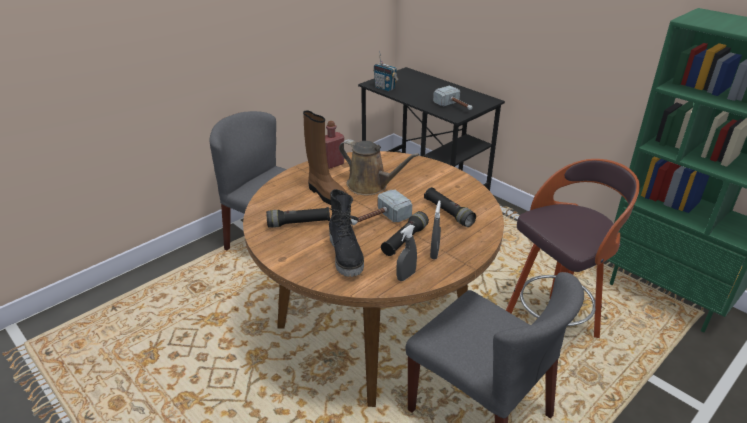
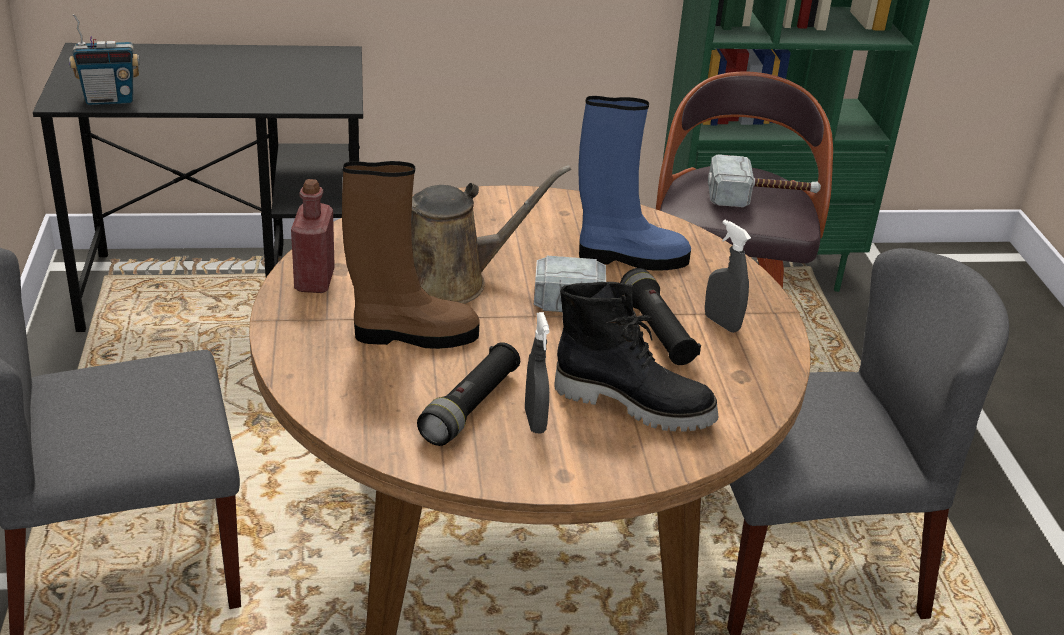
camera: 55 degrees left, 0 degrees up
(406, 276) = (752, 376): grey spray bottle -> grey spray bottle (535, 421)
(448, 213) = (629, 258): black flashlight -> blue boot
(455, 107) = (306, 86): hammer -> hammer (761, 198)

